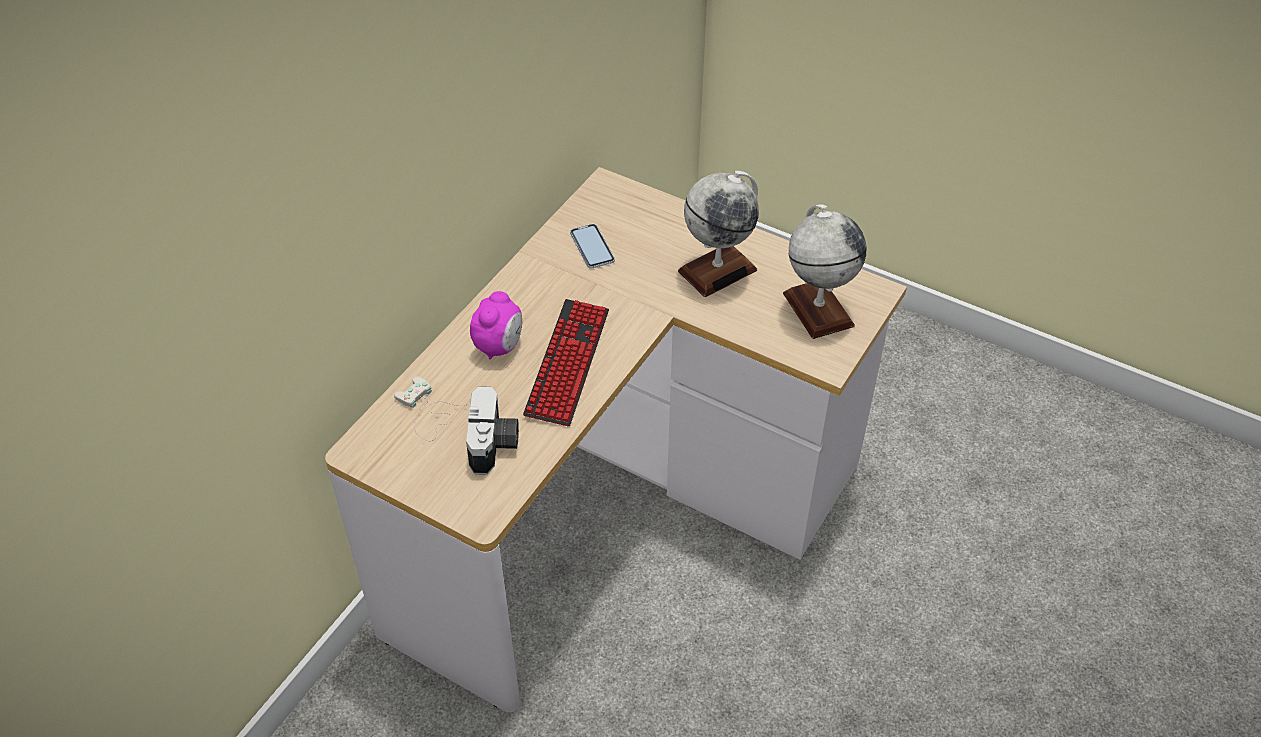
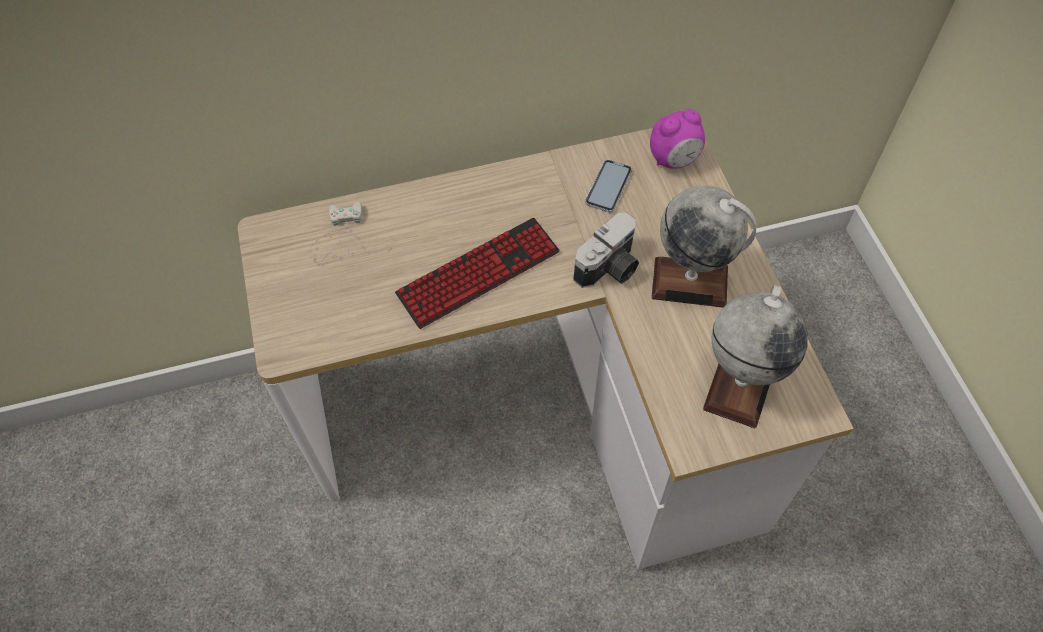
camera: 45 degrees right, 10 degrees up
(495, 444) = (354, 300): camera -> camera (610, 268)
(499, 346) = (446, 221): alarm clock -> alarm clock (674, 160)

